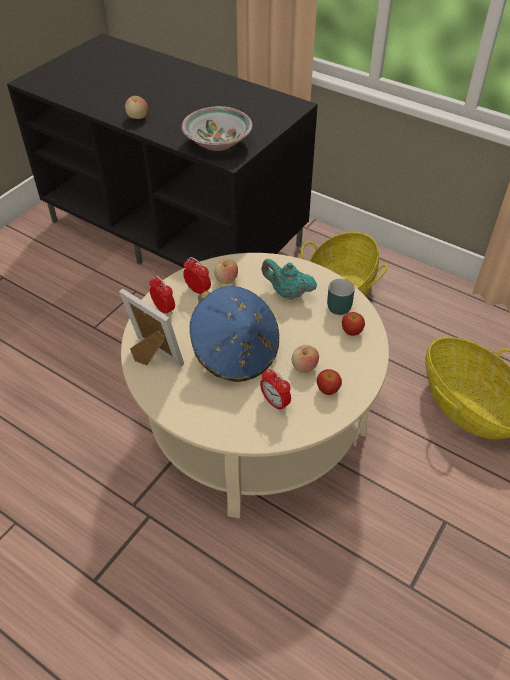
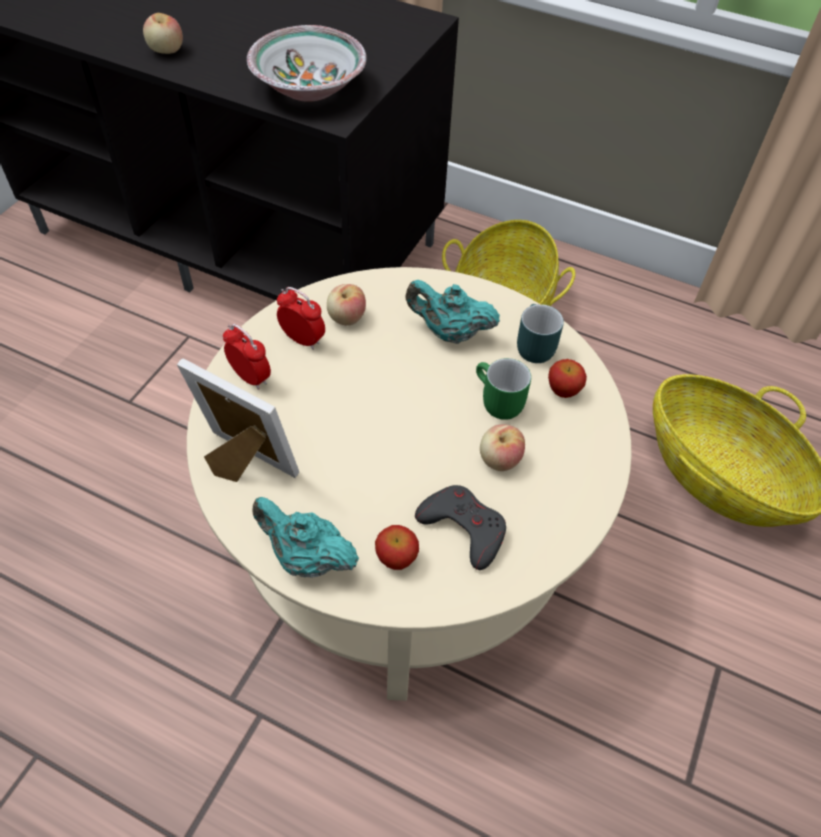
camera: 10 degrees left, 5 degrees up
(180, 409) = (306, 557): none -> turquoise teapot
(236, 353) = (383, 445): blue hat -> none
(275, 402) = (463, 528): alarm clock -> grey game controller
(308, 335) = (495, 402): none -> green mug
(327, 389) = (545, 496): apple -> apple (396, 558)

